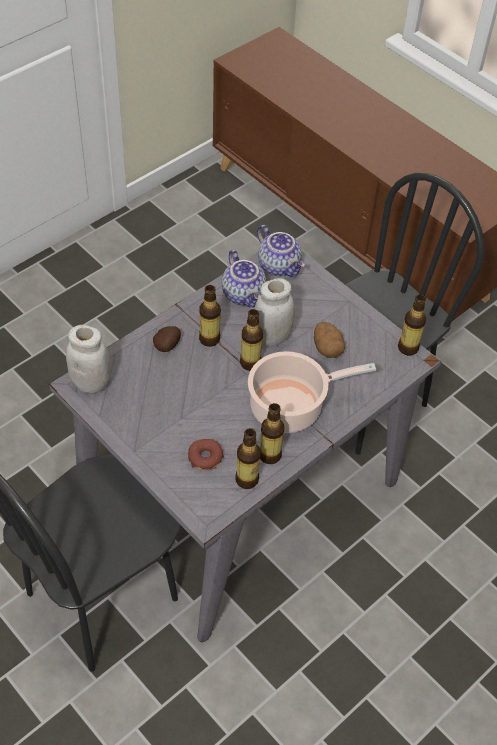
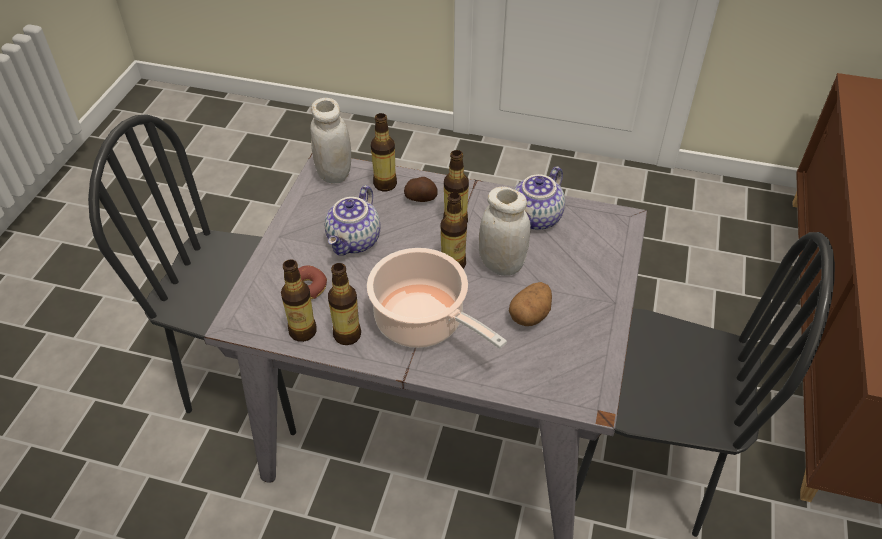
camera: 60 degrees right, 5 degrees down
(280, 266) = (602, 226): teapot -> teapot (355, 242)
(408, 348) = (601, 386): bottle -> bottle (385, 184)

